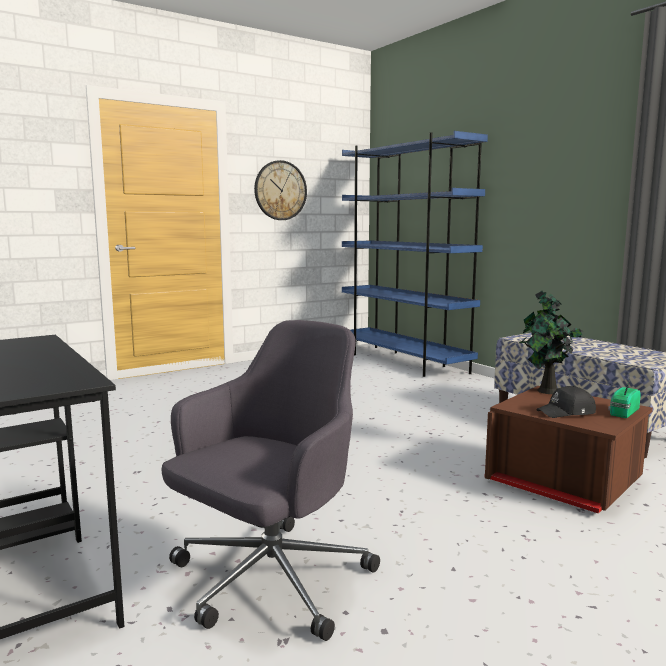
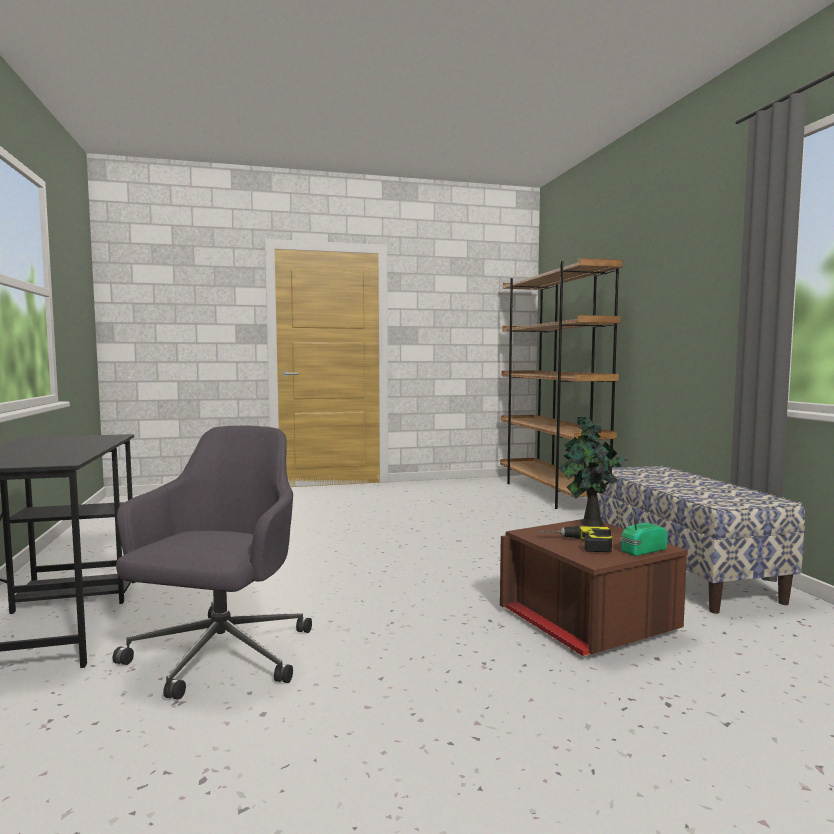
camera: 20 degrees right, 5 degrees down
(269, 581) = (219, 657): grey office chair -> grey office chair turned 45 degrees counterclockwise
(280, 190) = (440, 323): wall clock -> none
(403, 362) = (550, 494): blue bookcase -> brown bookcase
(567, 412) = (577, 544): black cap -> power drill

